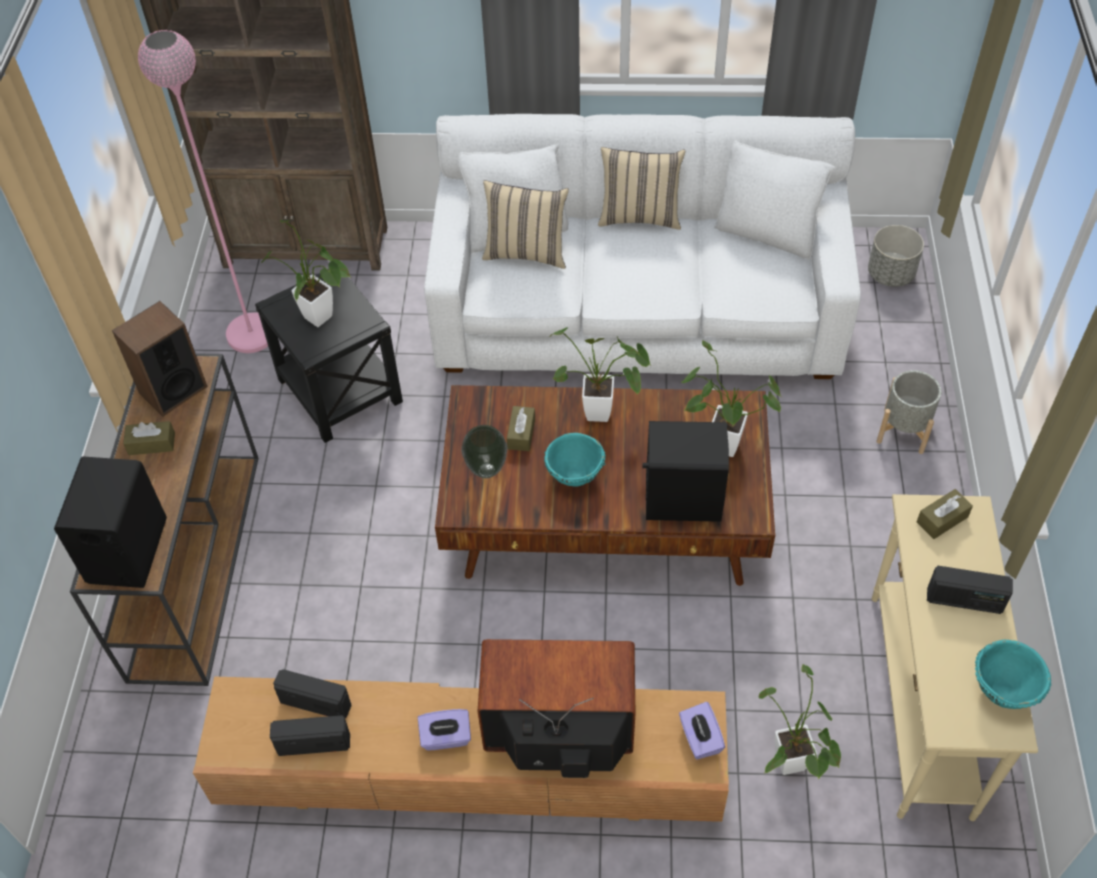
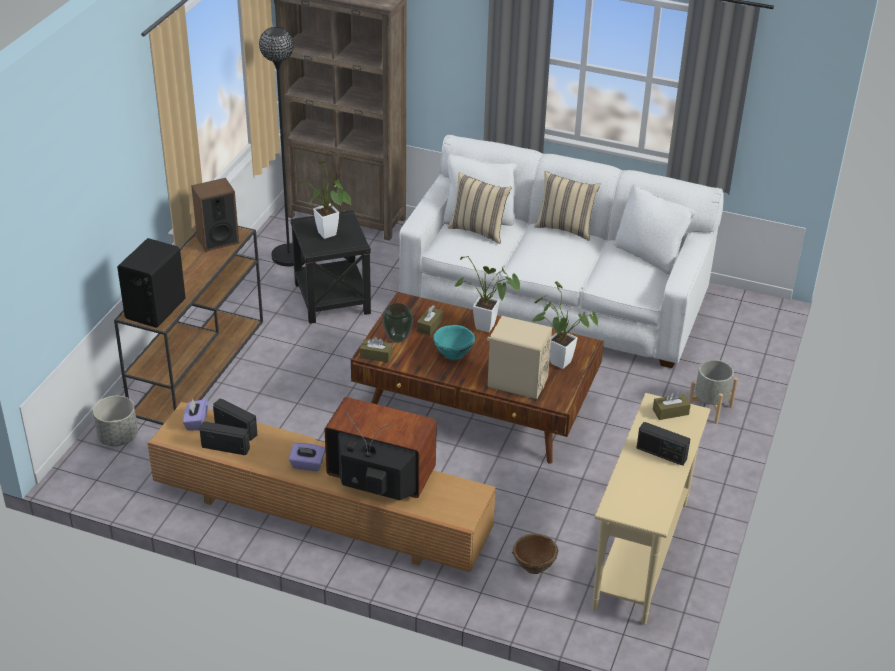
camera: 15 degrees right, 15 degrees down
(152, 444) = (193, 263): brown tissue box -> brown tissue box (376, 355)
(251, 334) = (289, 256): pink floor lamp -> black floor lamp
(682, 499) = (517, 382): black speaker -> beige speaker
(700, 739) = (466, 505): purple tissue box -> purple tissue box (196, 422)
(792, 769) = (533, 566): potted plant -> brown bowl
(890, 274) = (748, 320): grey planter -> grey planter (118, 437)
(1003, 689) = (661, 501): turquoise bowl -> none

